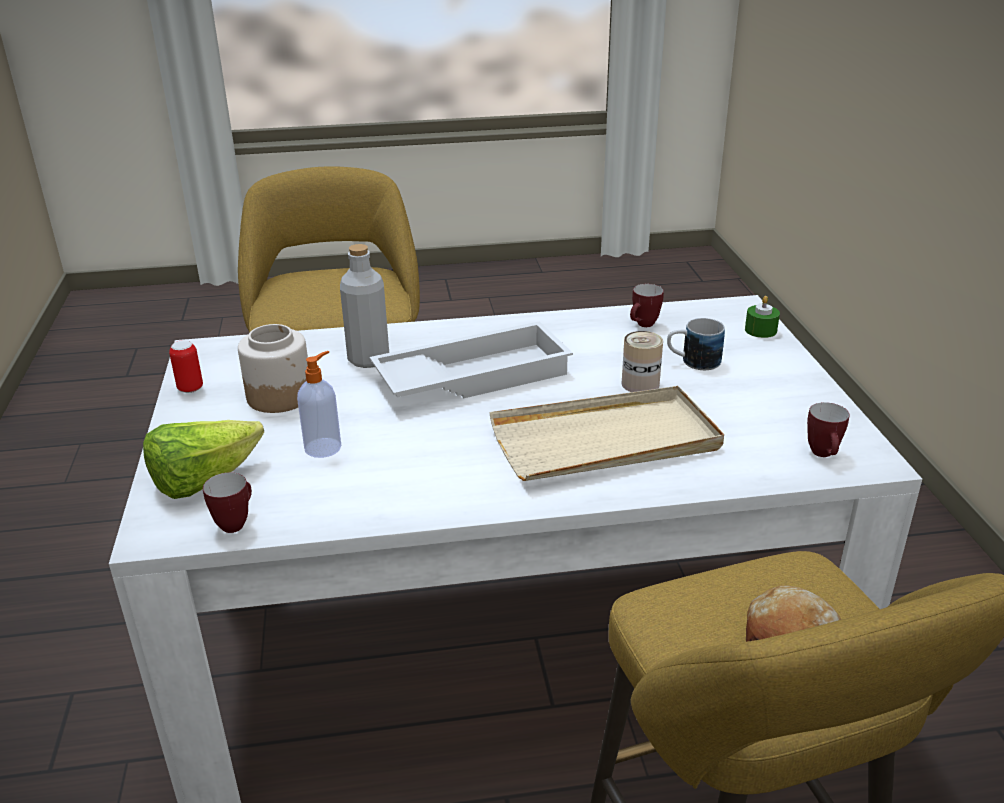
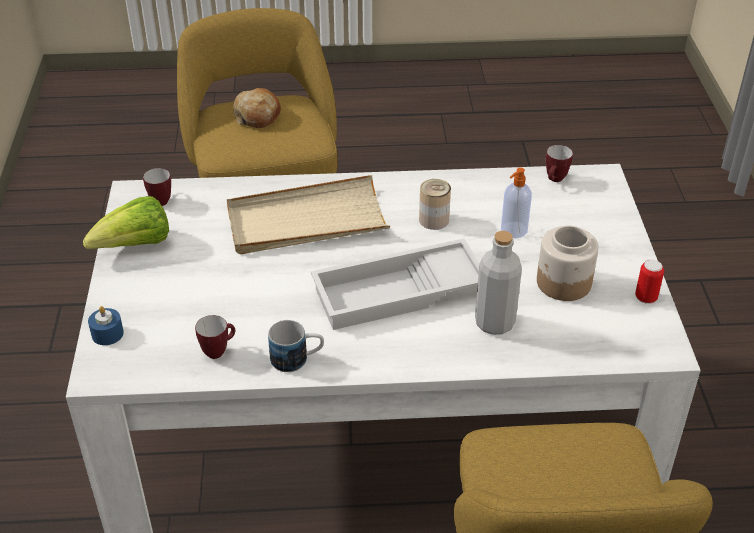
camera: 175 degrees left, 10 degrees up
(204, 481) = (589, 210): lettuce -> lettuce (135, 246)
(640, 384) = (257, 273): can -> can (434, 220)
(692, 362) = (199, 295): mug -> mug (297, 359)
(760, 330) = (107, 334): green candle -> blue candle

